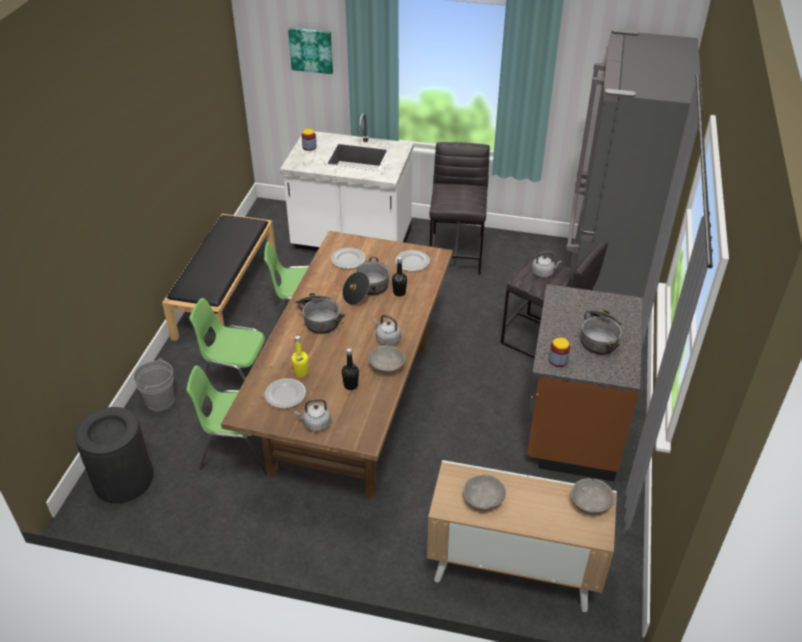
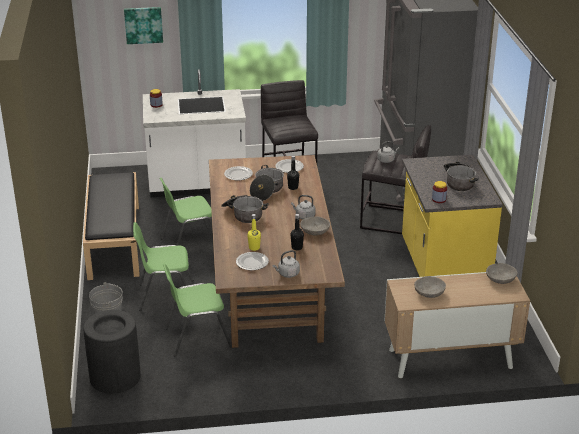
camera: 20 degrees left, 10 degrees down
(571, 426) = (442, 268): brown counter -> yellow counter

